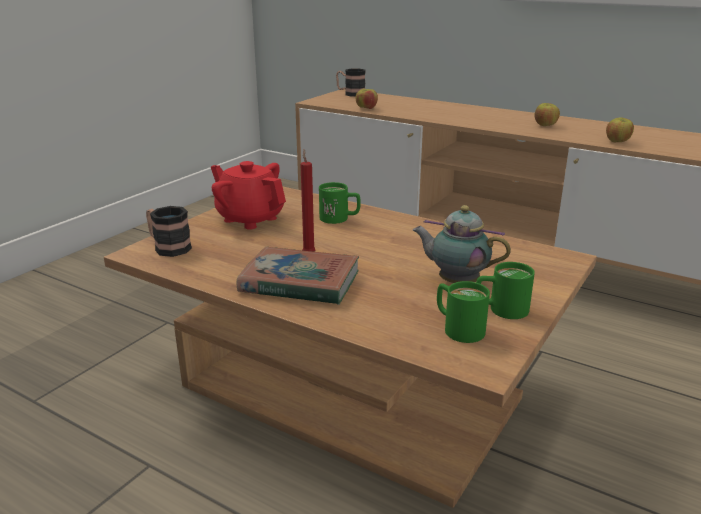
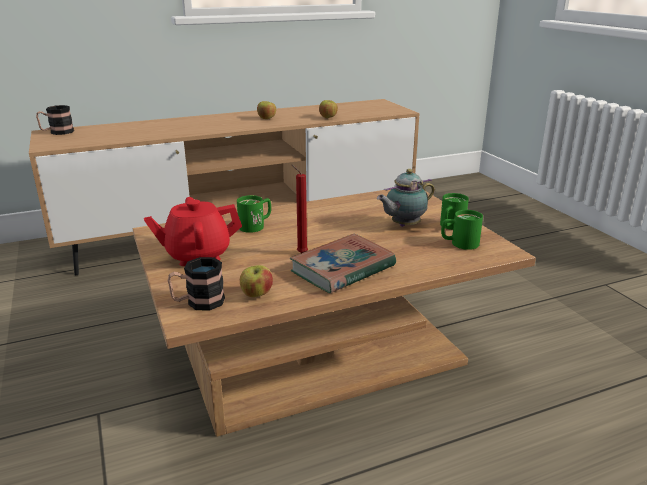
camera: 55 degrees left, 0 degrees up
(366, 109) = (113, 140): apple -> apple (257, 295)

